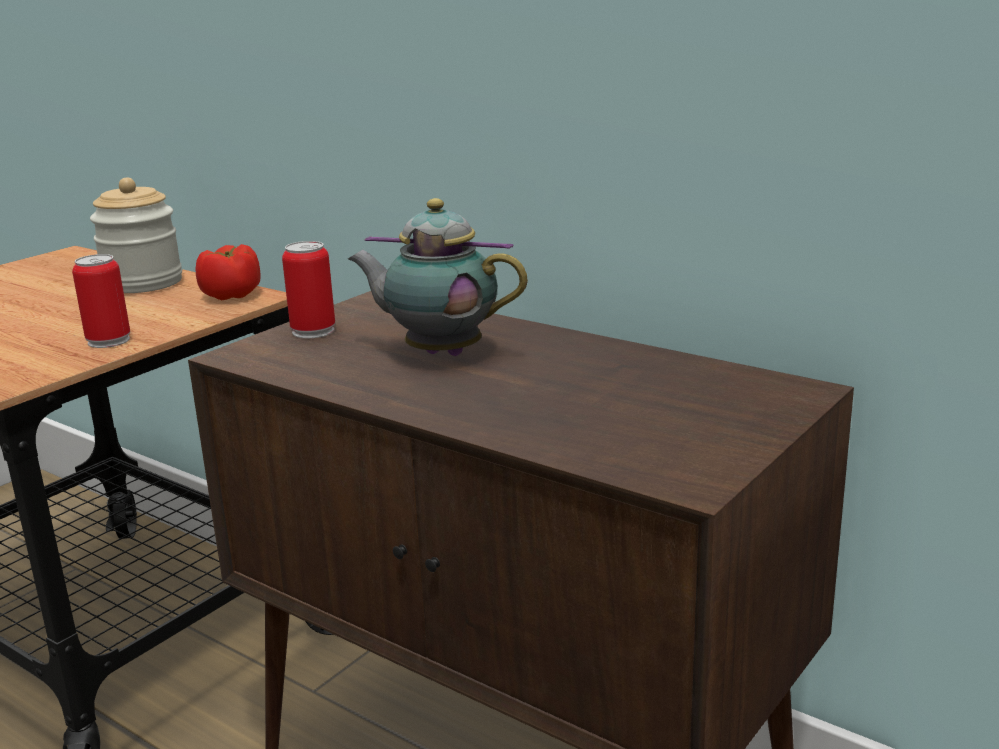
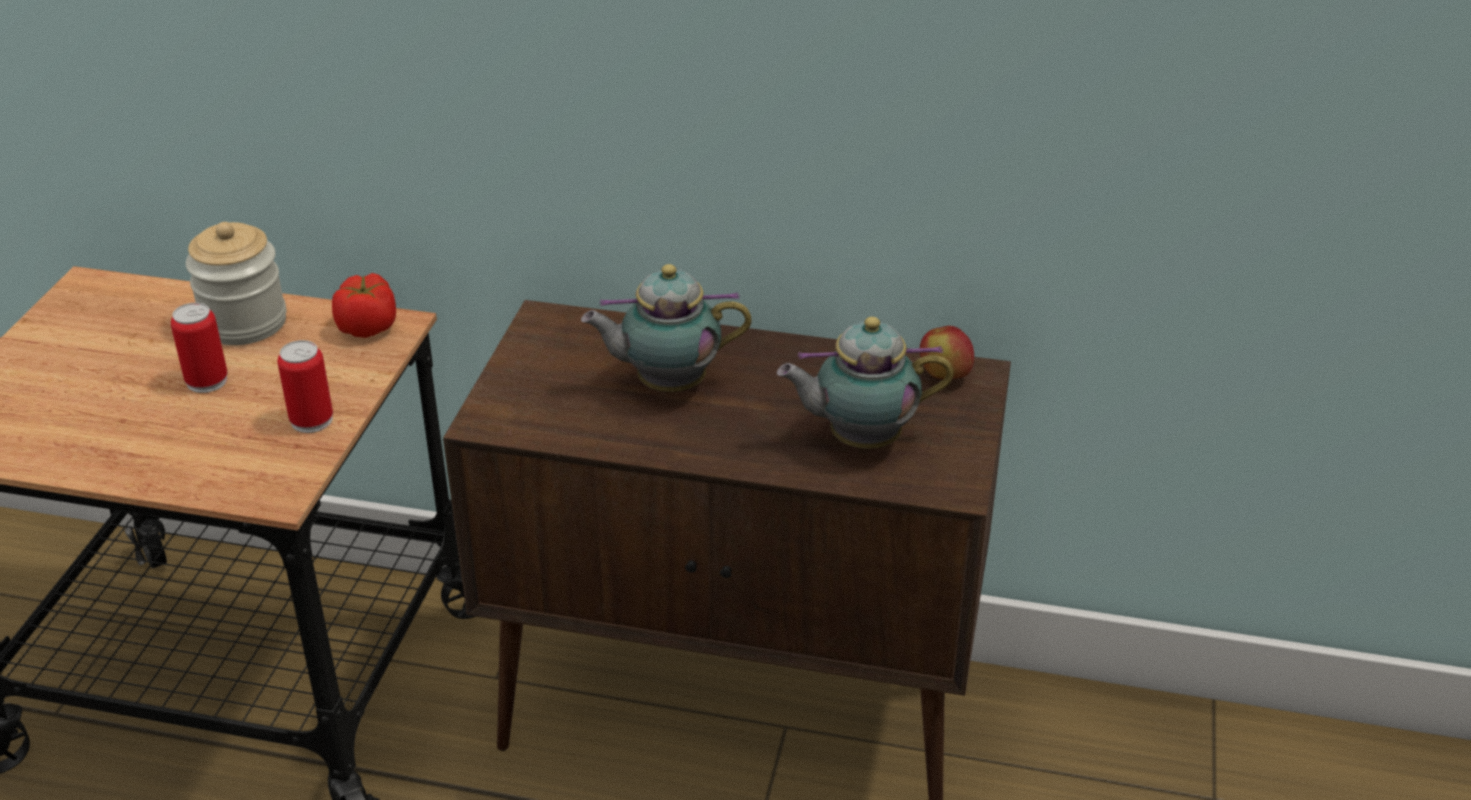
camera: 25 degrees left, 15 degrees up
(313, 331) = (525, 375): can -> can (207, 381)
(606, 421) = (859, 439): none -> teapot
(757, 387) = (944, 376): none -> apple

